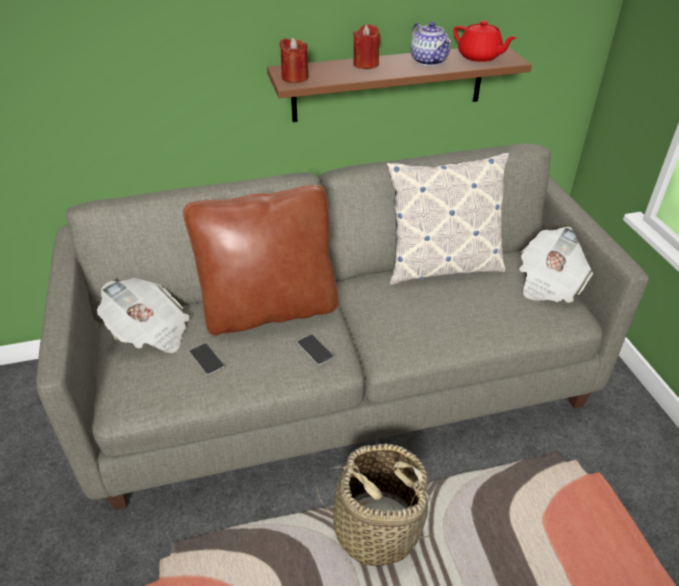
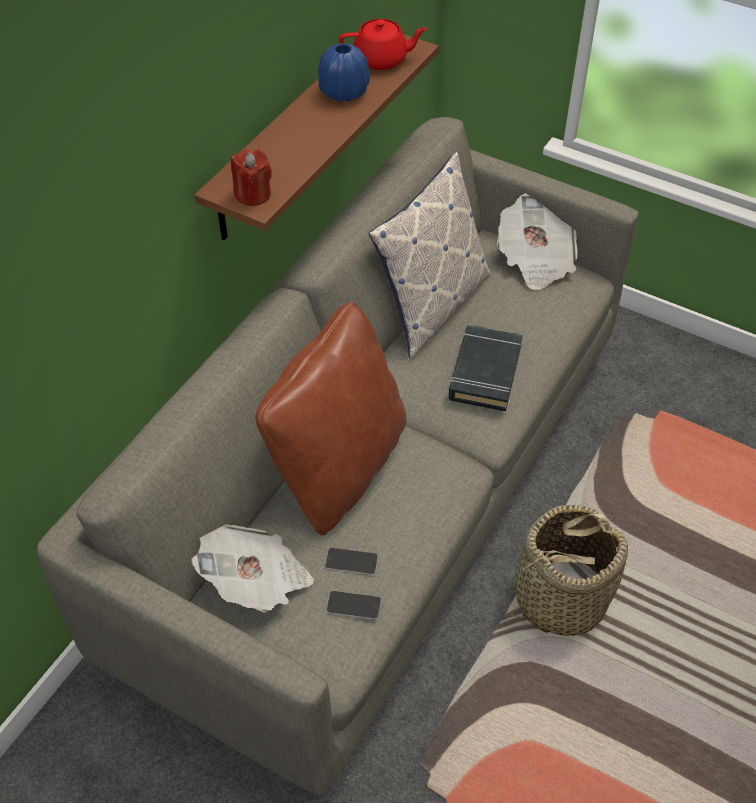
camera: 45 degrees left, 10 degrees up
(315, 349) = (431, 474): phone -> phone (353, 605)
(366, 64) = (292, 132): red candle -> none
(426, 319) = (484, 372): none -> black book
(429, 61) = (344, 92): teapot -> blue vase

